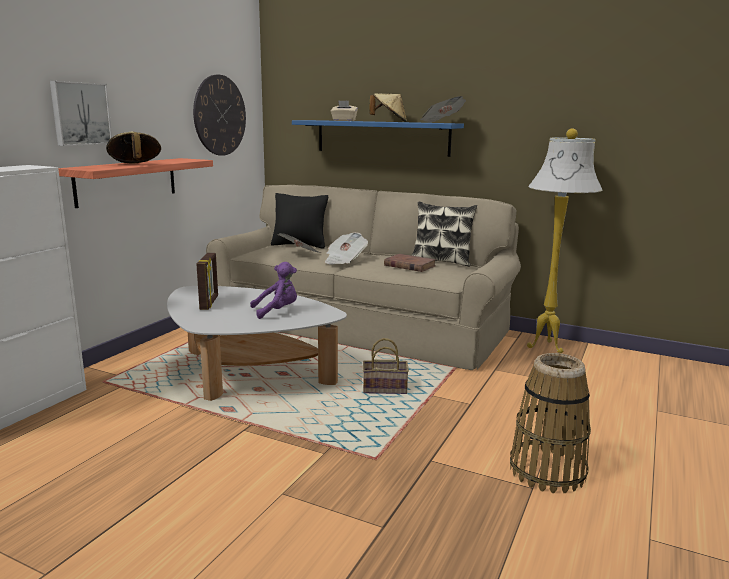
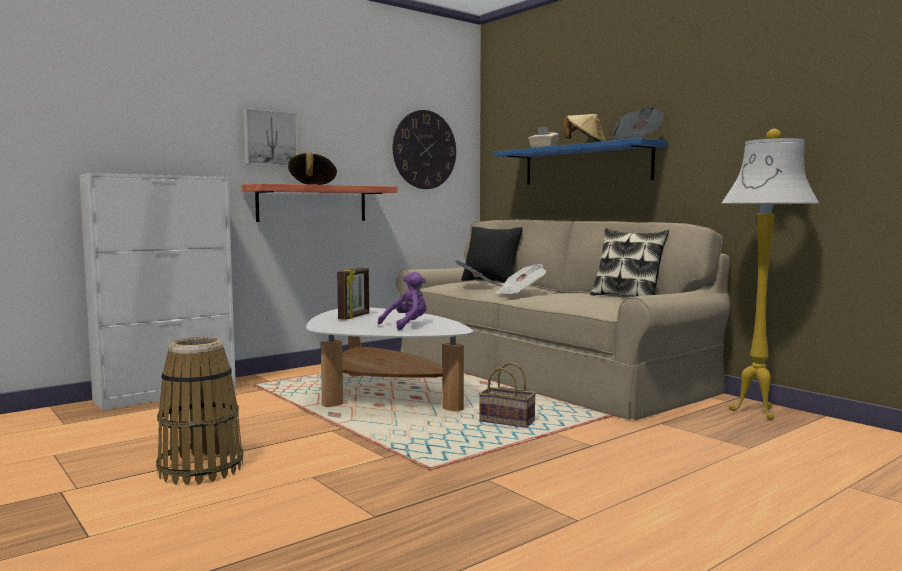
camera: 25 degrees right, 10 degrees down
(277, 311) = (407, 325): purple plush toy -> purple plush toy turned 45 degrees counterclockwise
(409, 265) = (581, 297): brown book -> none
(547, 471) = (615, 511): basket -> basket (201, 469)

